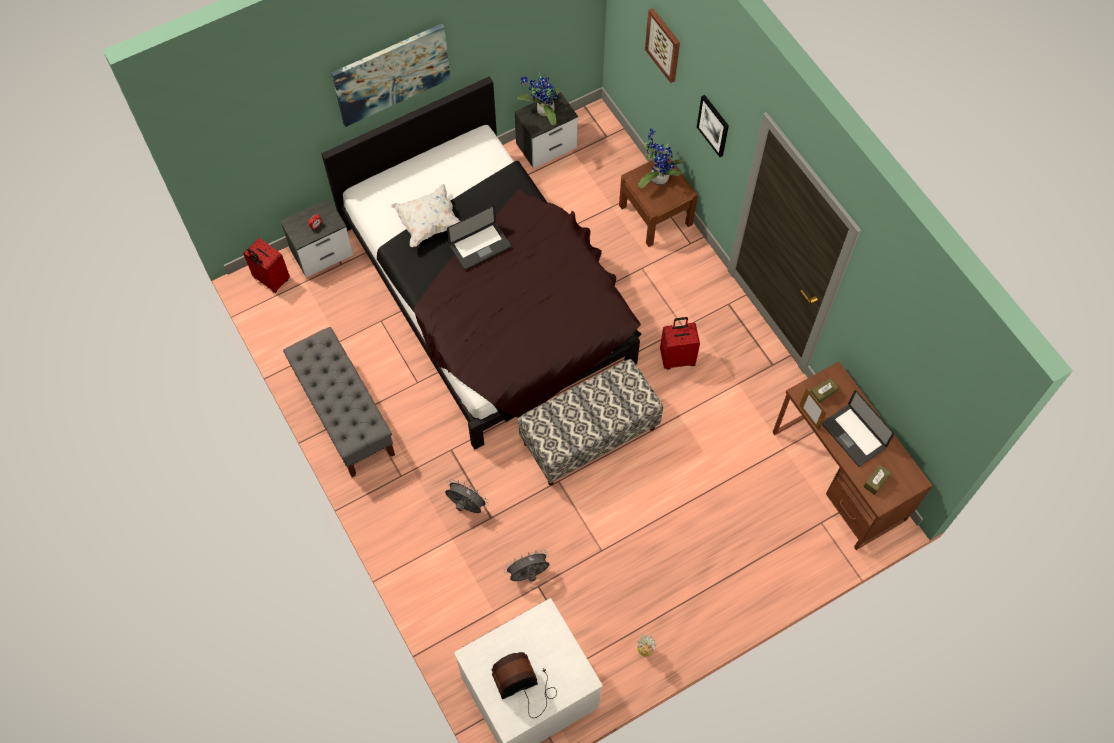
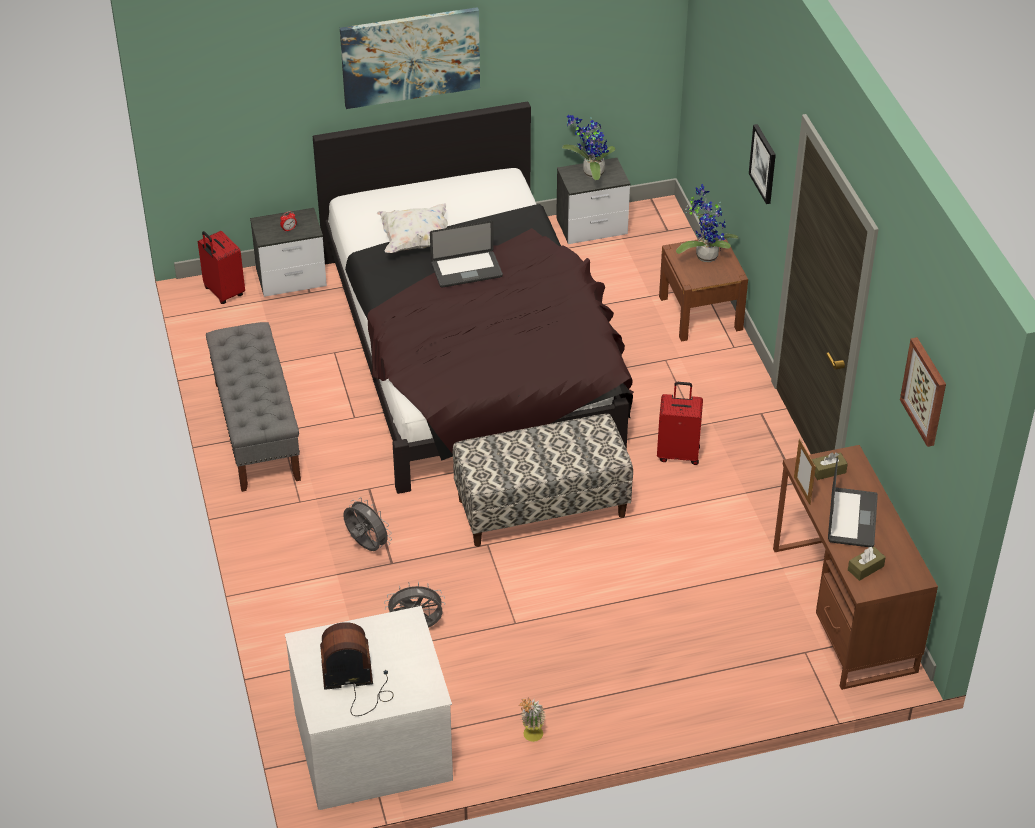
camera: 15 degrees right, 20 degrees down
(664, 45) = (727, 77): picture -> picture (925, 391)
(853, 436) = (852, 519): laptop -> laptop turned 150 degrees counterclockwise

